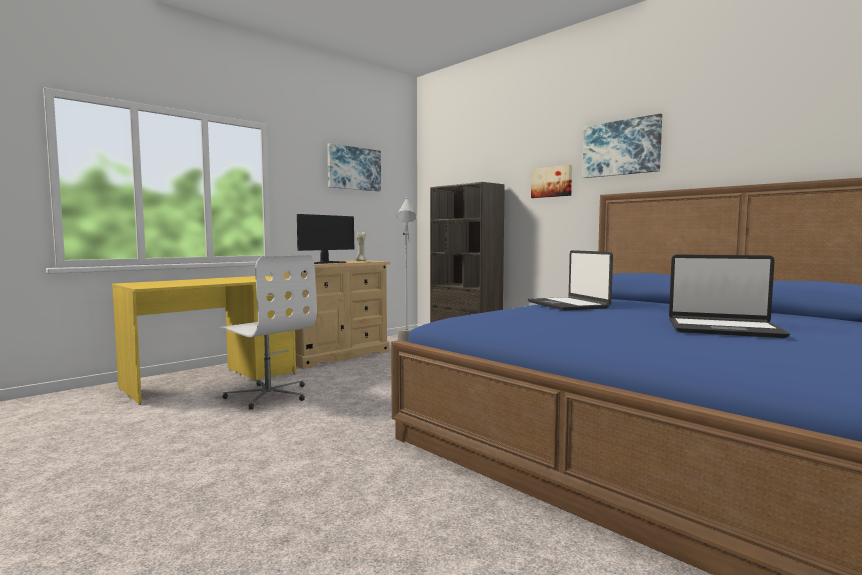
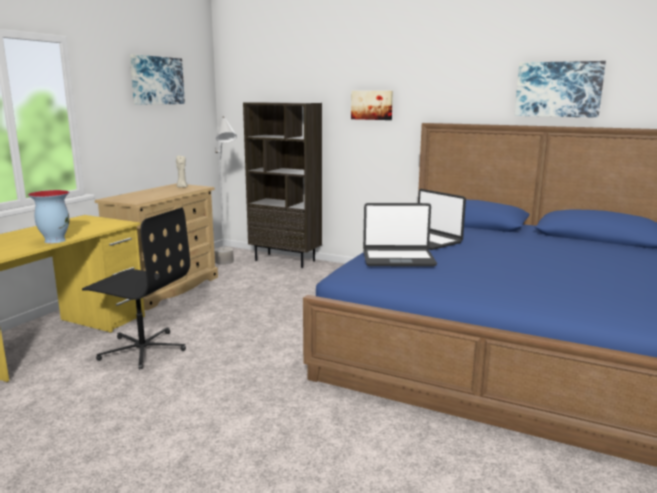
camera: 20 degrees left, 10 degrees up
(206, 283) = (54, 240): none -> vase
(268, 395) = (142, 349): white office chair -> black office chair
(326, 263) = (156, 196): monitor -> none
(621, 148) = (441, 80): picture -> picture (558, 89)
(723, 329) = (564, 267): laptop -> laptop (398, 259)

